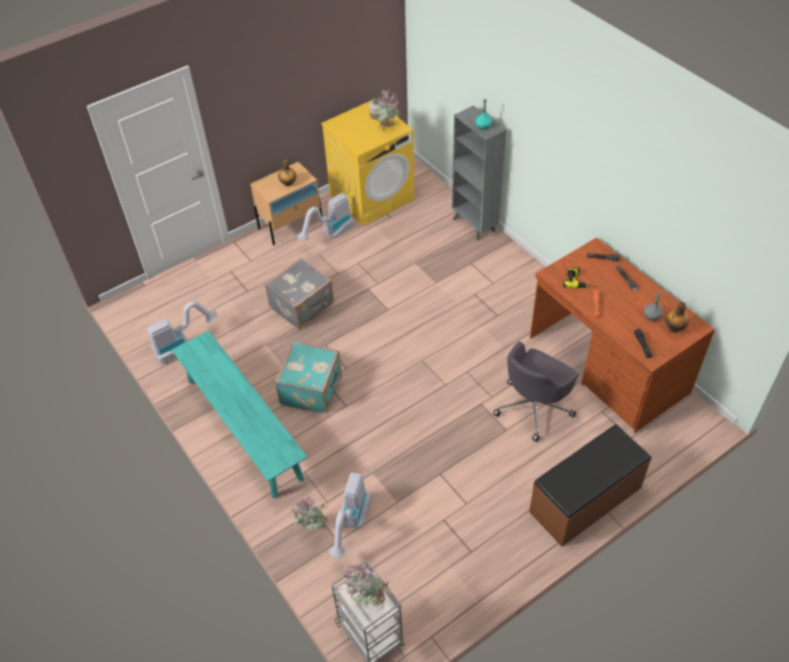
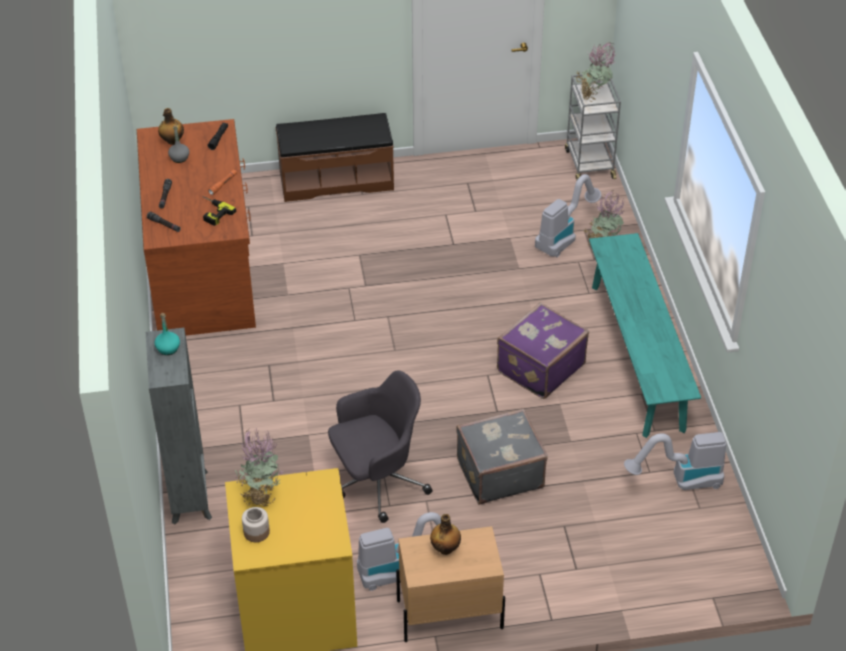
camera: 155 degrees left, 5 degrees down
(312, 389) = (539, 367): turquoise suitcase -> purple suitcase
(534, 407) = (314, 263): grey office chair -> grey office chair (377, 482)

